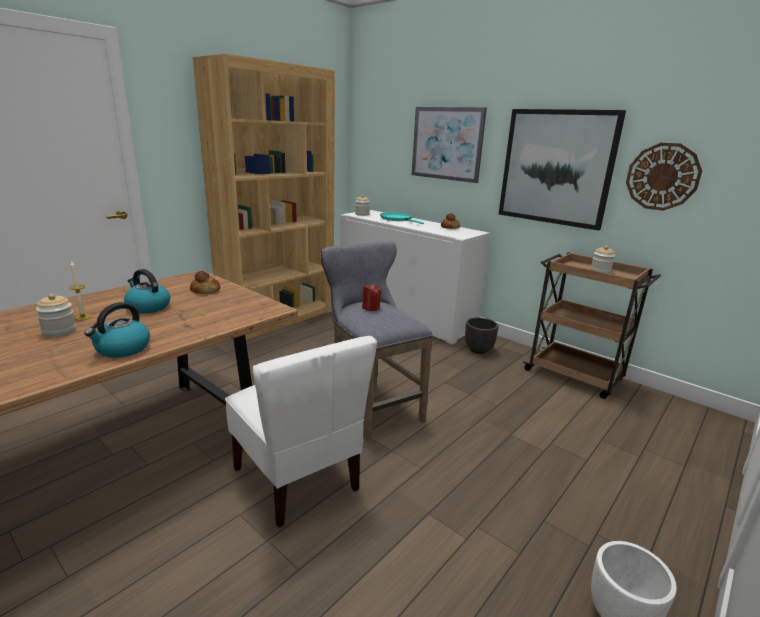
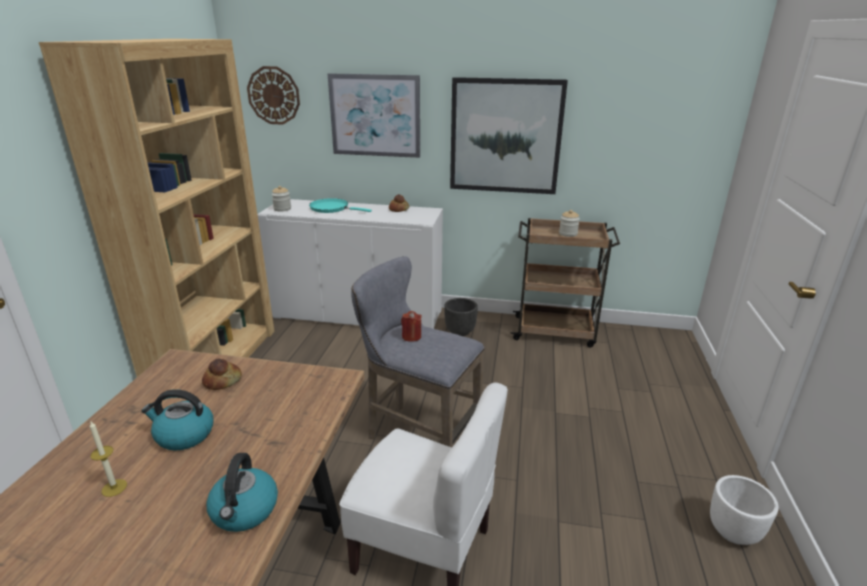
camera: 30 degrees left, 5 degrees up
(59, 331) = (114, 524): jar -> none
(662, 177) = (605, 140): wall clock -> wall clock (273, 95)

